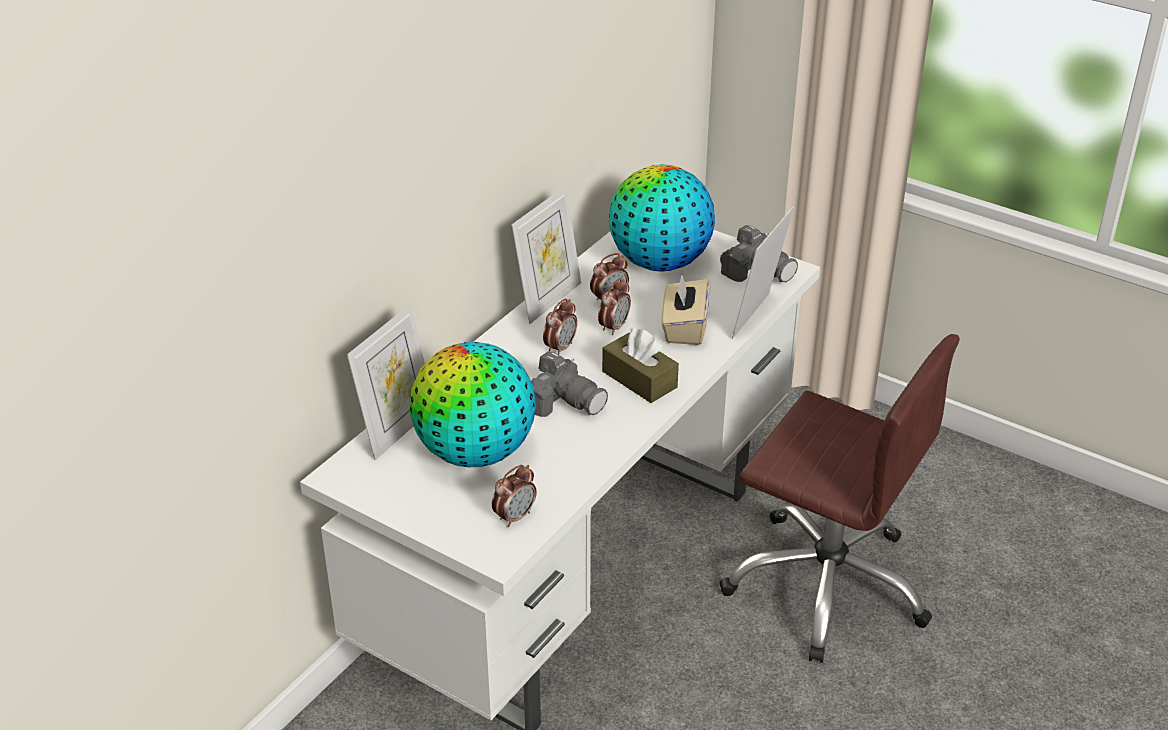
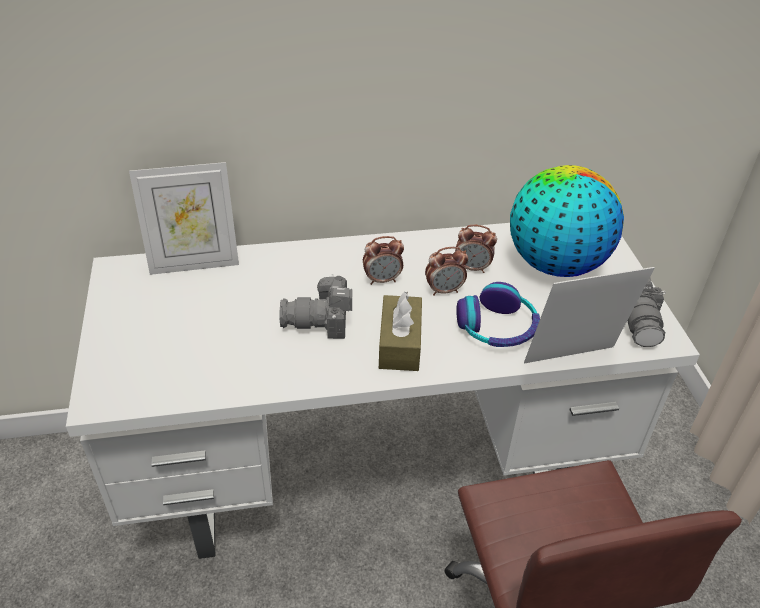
camera: 45 degrees right, 5 degrees up
(475, 452) = (209, 314): globe -> none
(515, 517) = (153, 381): alarm clock -> none
(548, 300) = (428, 240): picture frame -> none
(564, 401) = (321, 321): camera -> camera turned 90 degrees clockwise
(684, 328) = (497, 327): beige tissue box -> headphones

